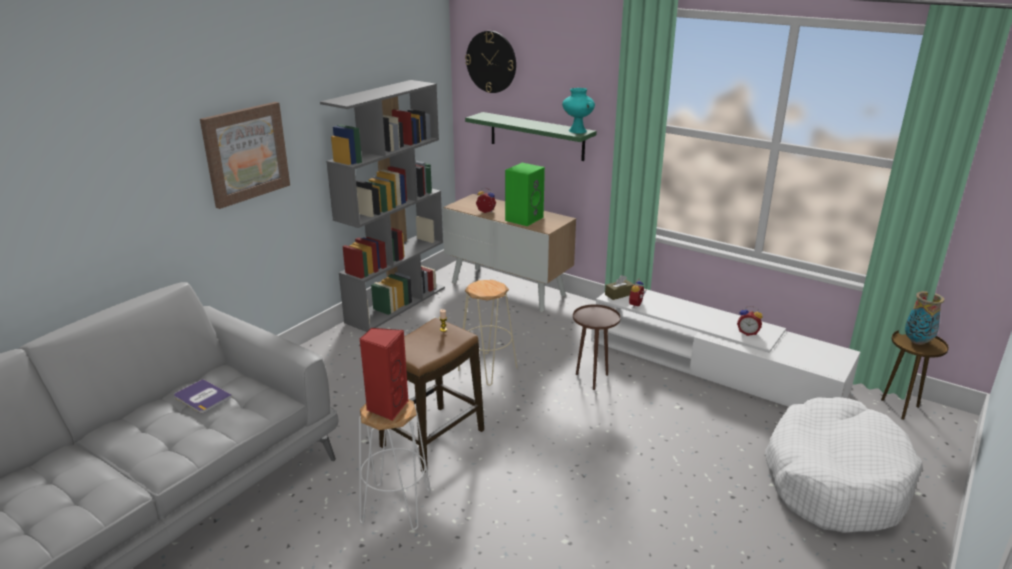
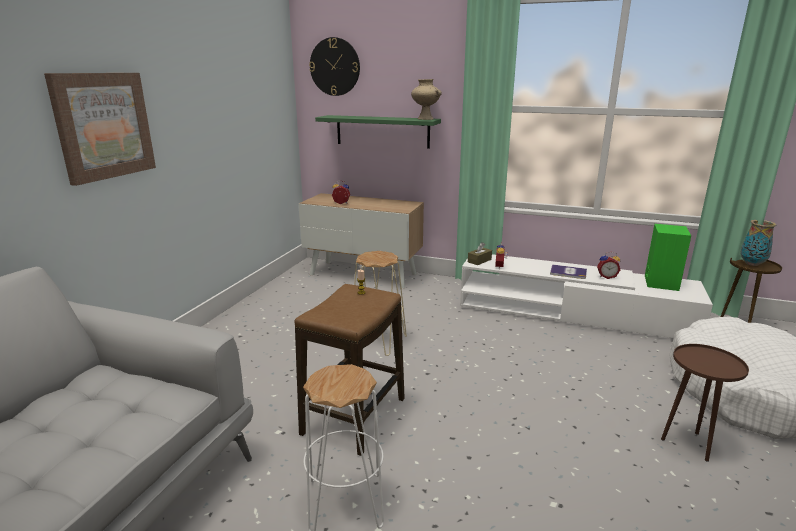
camera: 15 degrees left, 5 degrees down
(202, 397) = (75, 406): book -> book (568, 272)
(387, 407) = (338, 379): red speaker -> none
(396, 304) = (264, 297): grey bookcase -> none
(524, 218) = (379, 205): green speaker -> green speaker (660, 282)
(577, 131) = (425, 119): turquoise vase -> beige vase
(592, 379) = (480, 337): brown side table -> brown side table (688, 444)

